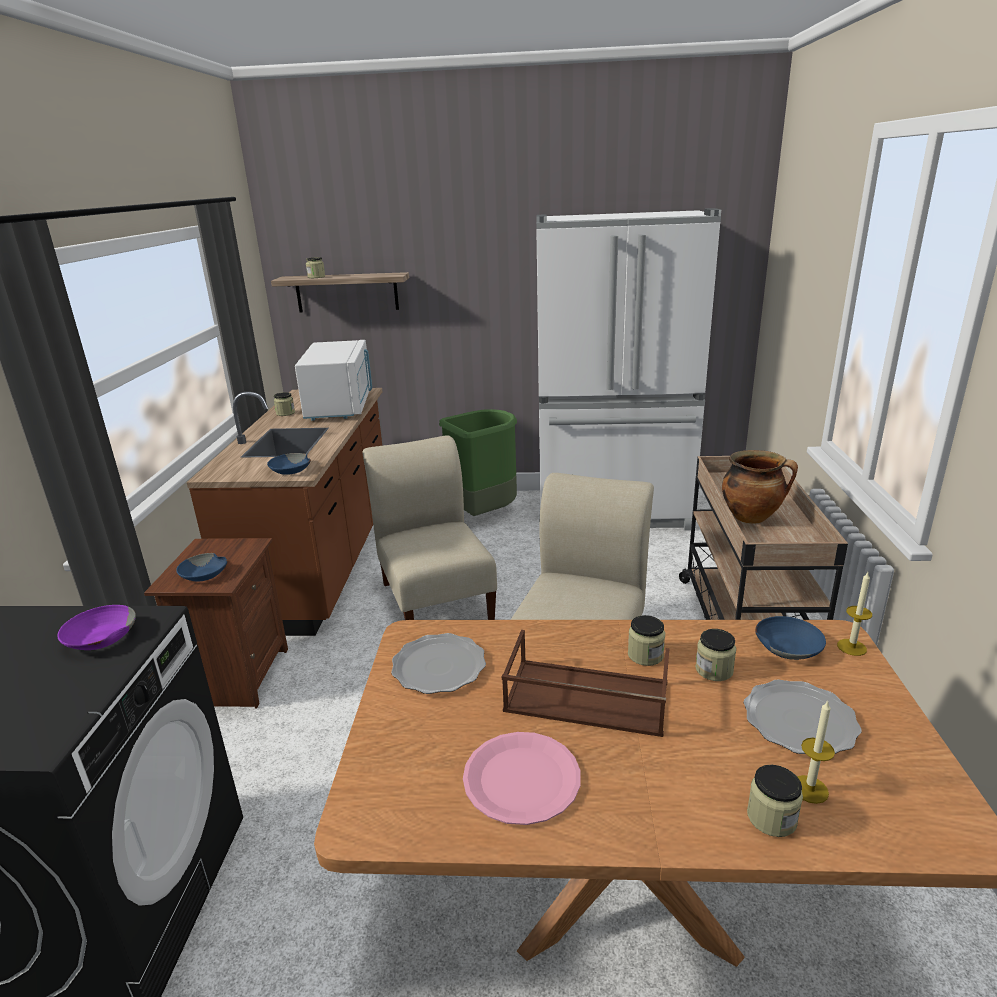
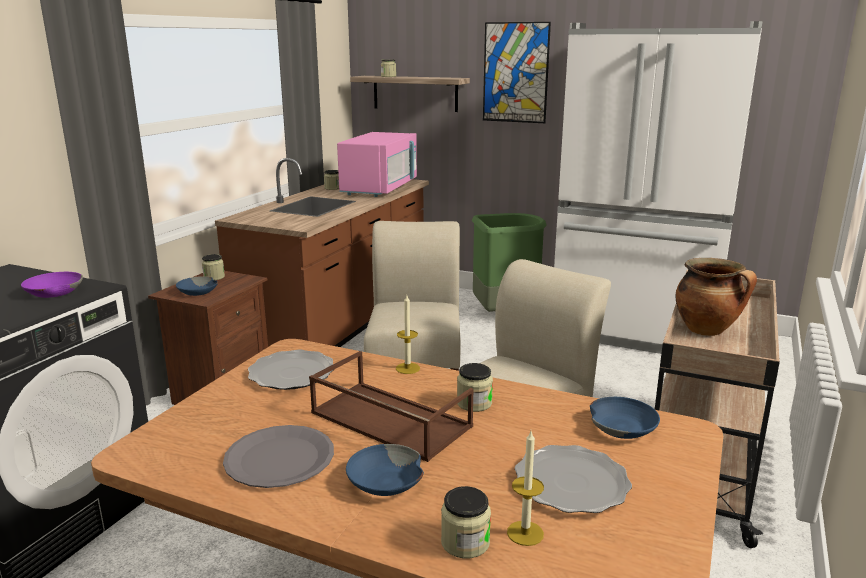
camera: 20 degrees right, 5 degrees down
(290, 470) = (296, 223): blue bowl -> blue bowl (385, 482)
(340, 406) = (380, 189): white microwave -> pink microwave
(459, 264) = (515, 73): none -> picture
(521, 779) = (279, 459): pink plate -> grey plate
(714, 670) = (527, 427): jar -> jar (214, 277)
(851, 647) = (691, 442): candle -> candle (407, 368)

